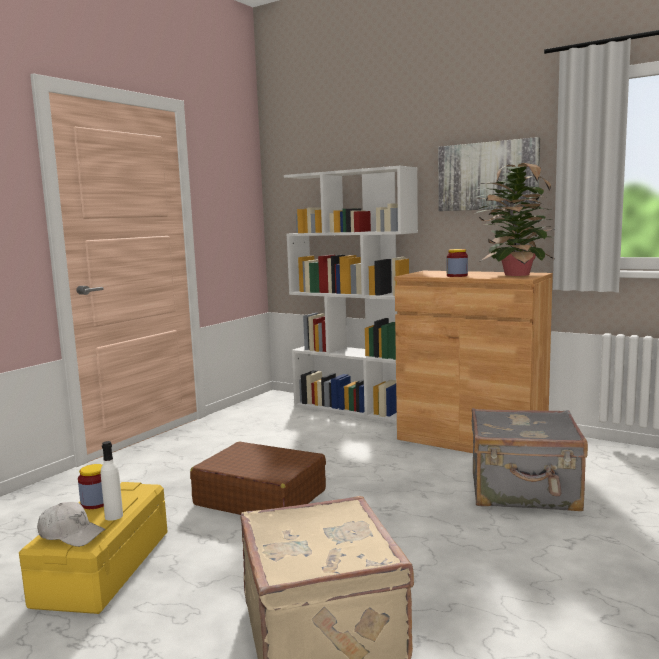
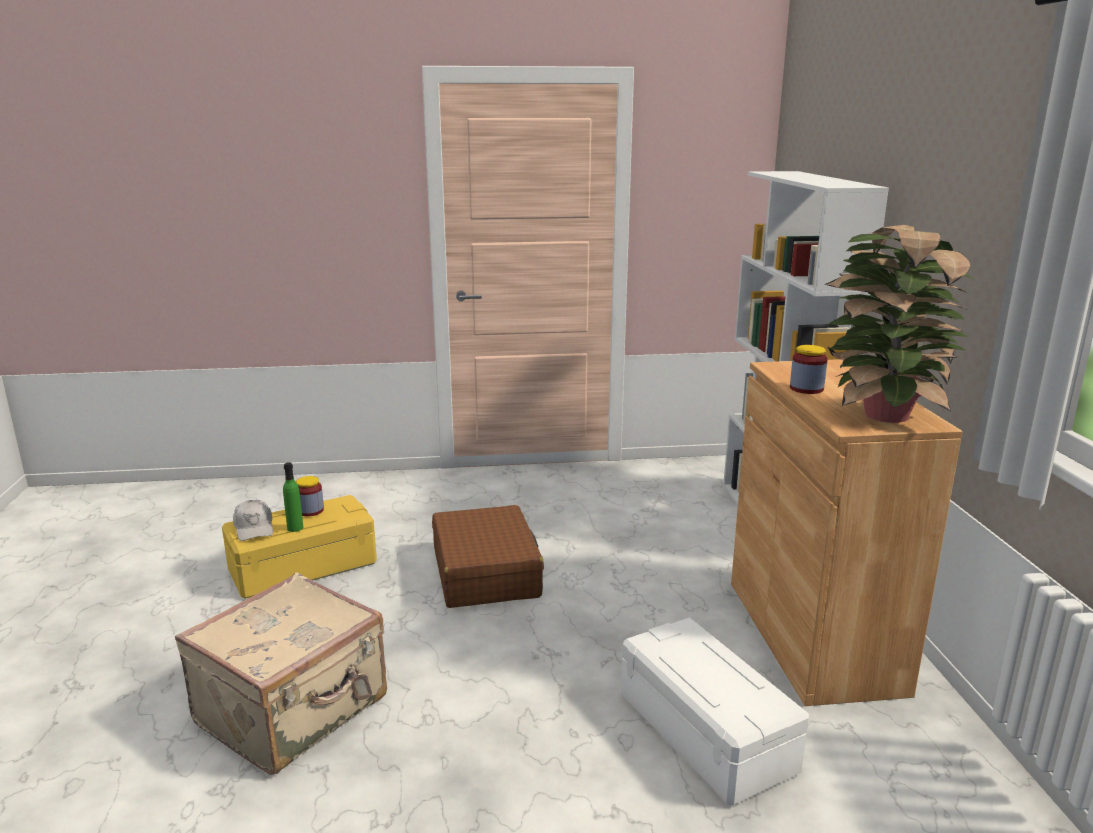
camera: 50 degrees right, 10 degrees up
(114, 516) = (295, 528): white bottle -> green bottle
(488, 176) = (962, 224): picture -> none
(524, 492) = (707, 732): grey suitcase -> white storage box

